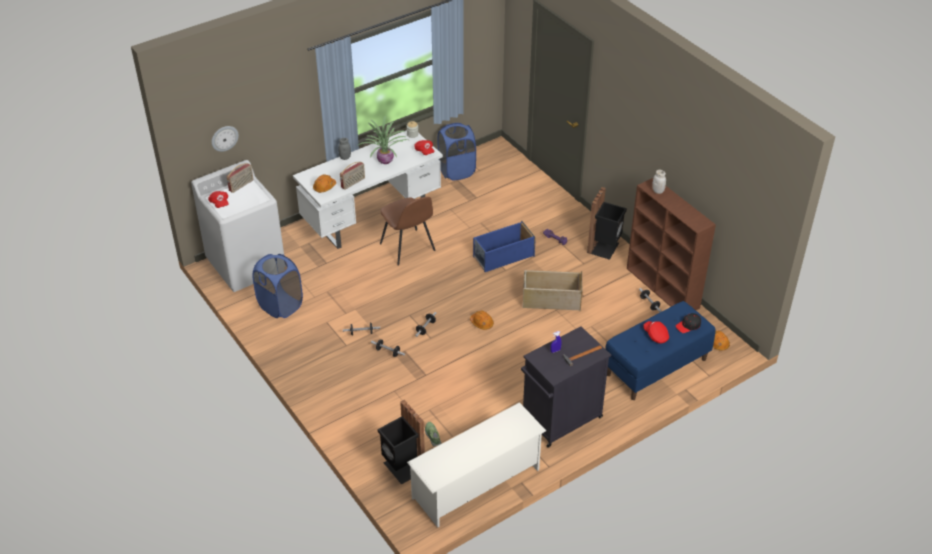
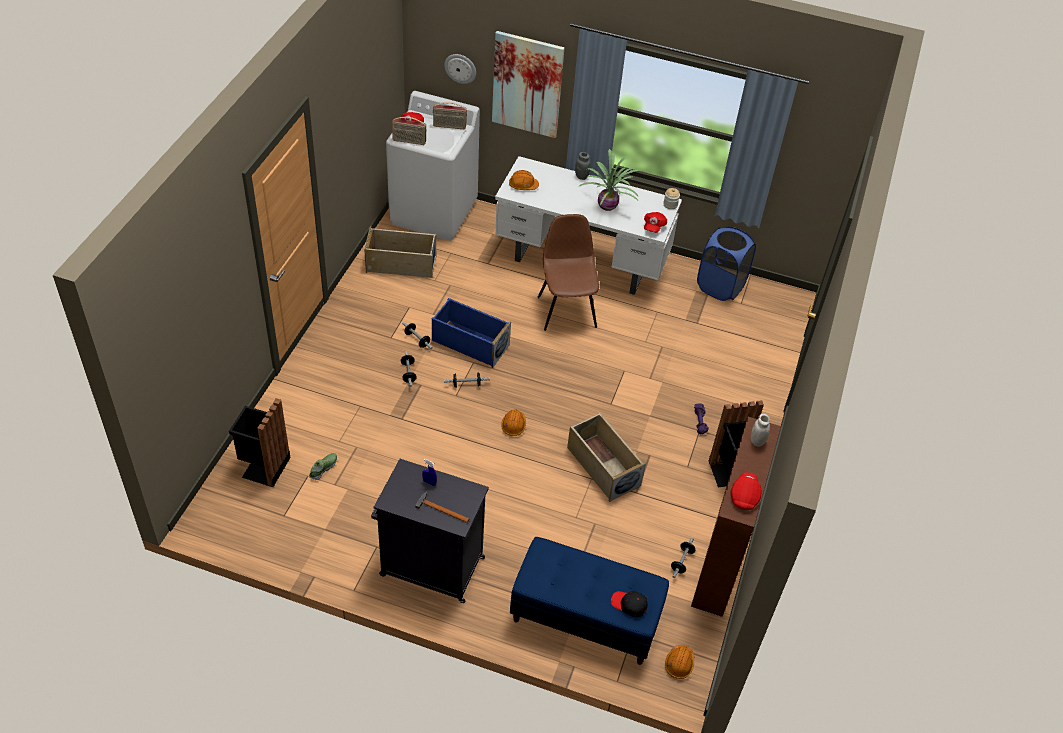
camera: 50 degrees right, 5 degrees up
(278, 117) = (527, 84): none -> picture
(280, 306) = (402, 264): blue laundry basket -> beige storage box
(353, 183) = (550, 201): radio -> radio (409, 141)
(408, 248) = (566, 310): brown chair -> brown chair turned 150 degrees clockwise
(476, 484) = (285, 539): white shoe rack -> none
(503, 256) = (629, 391): blue storage box -> blue storage box (469, 343)
(655, 335) = (583, 579): red cap -> red cap (744, 496)

